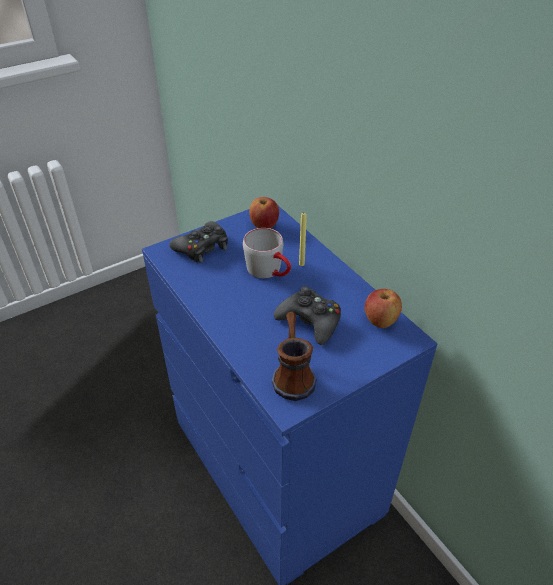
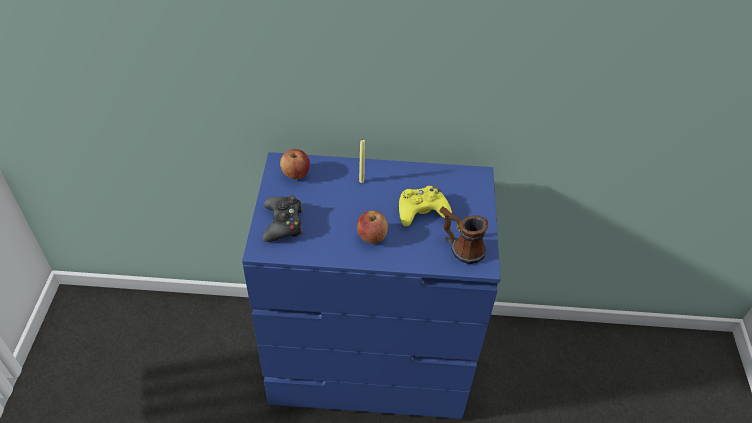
camera: 55 degrees left, 5 degrees up
(270, 271) = (352, 201): grey mug -> none
(310, 321) = (422, 211): black game controller -> yellow game controller
(380, 321) = (452, 178): apple -> apple (371, 237)

